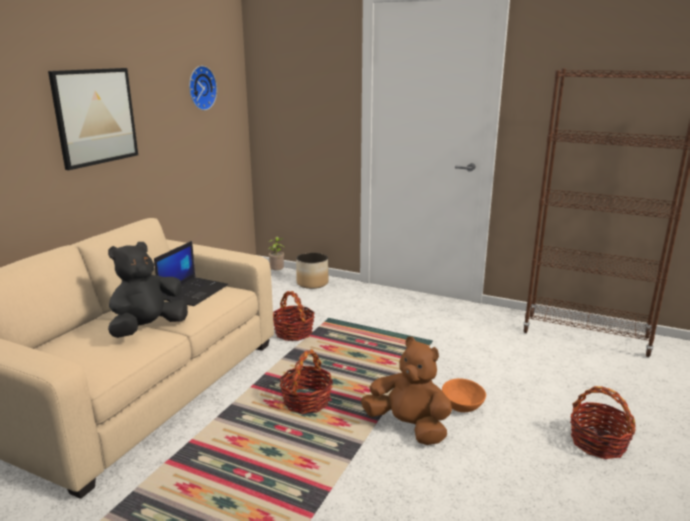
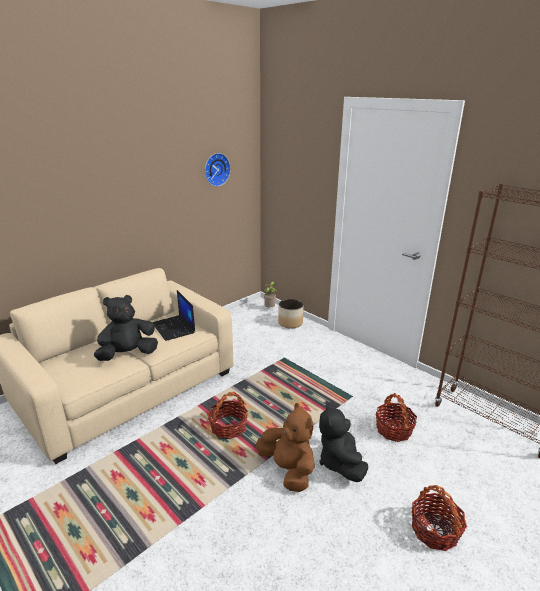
camera: 20 degrees right, 5 degrees up
(95, 116) = (124, 196): picture -> none
(193, 291) = (174, 328): laptop -> laptop turned 105 degrees clockwise
(293, 332) = (252, 365): basket -> basket (393, 430)
(461, 406) = (340, 462): orange bowl -> black plush toy

